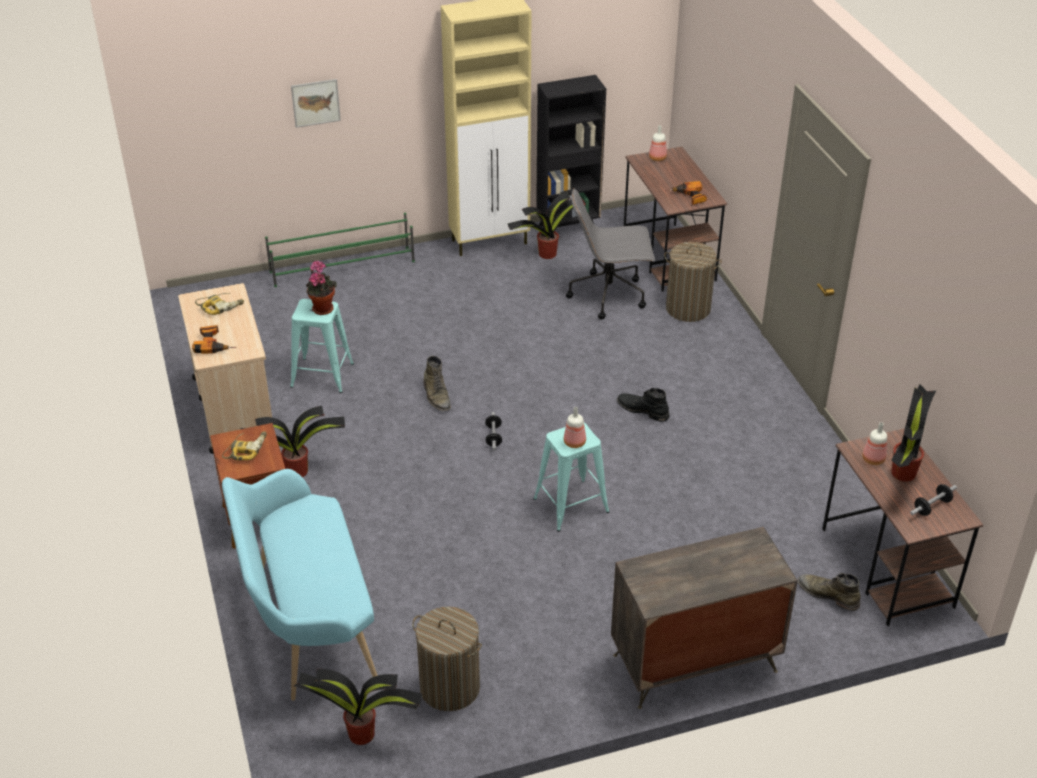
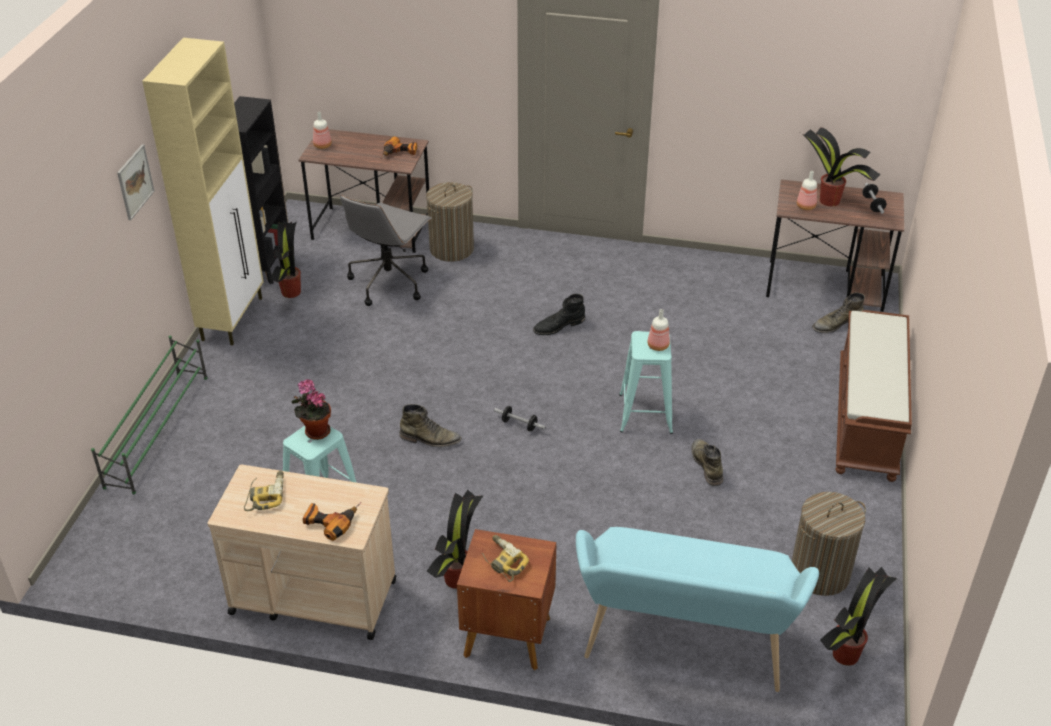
camera: 60 degrees left, 0 degrees up
(315, 102) = (86, 258): picture -> picture (135, 182)
(534, 567) = (707, 465): none -> green boot
(693, 662) = (867, 420): dresser -> brown bench

